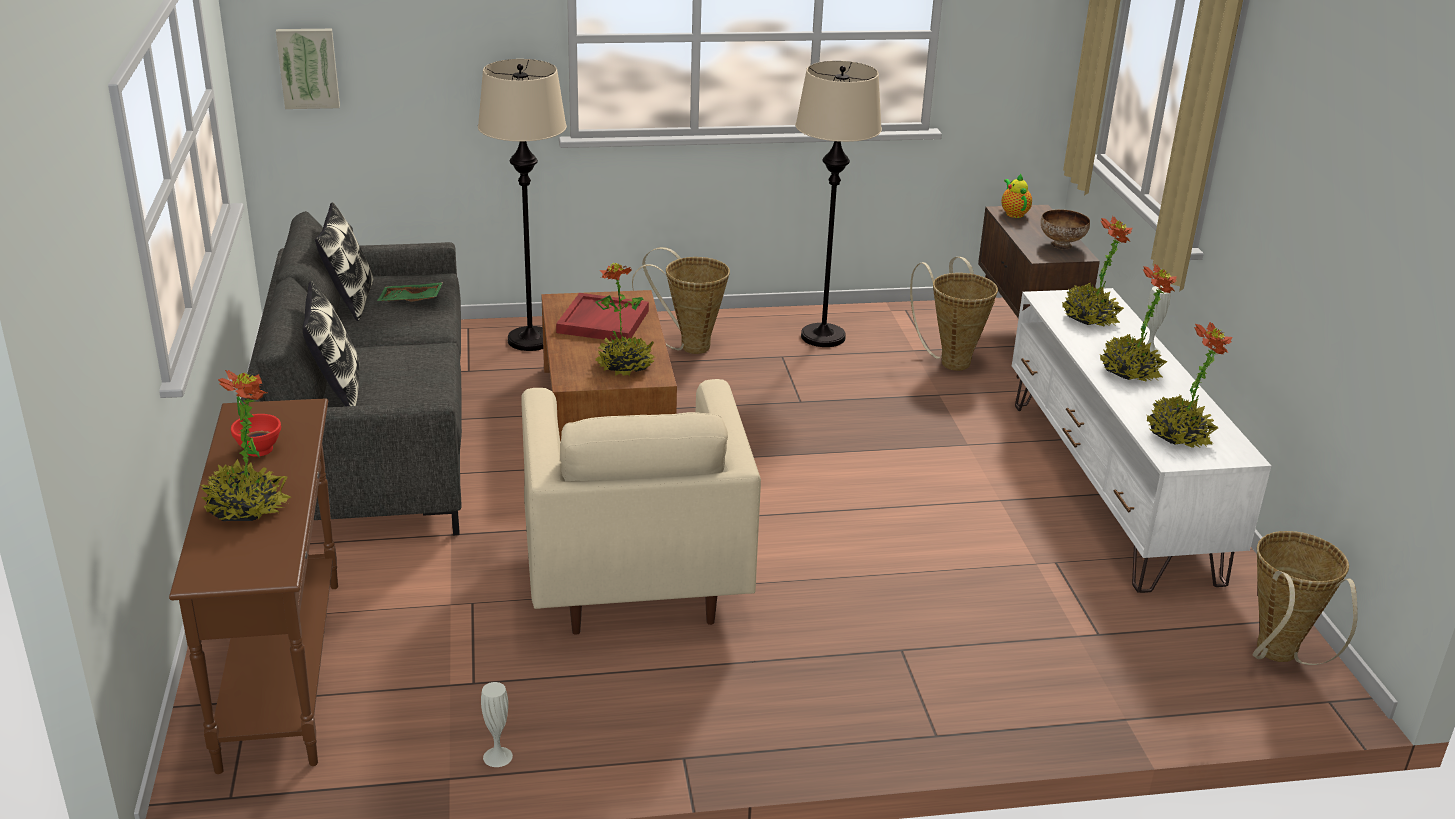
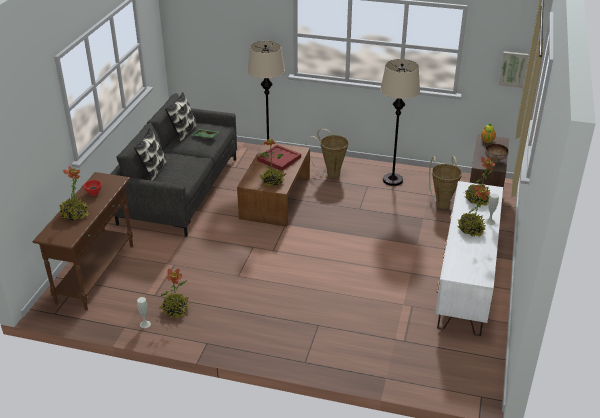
camera: 25 degrees right, 5 degrees up
(308, 68) = (190, 33): picture -> picture (513, 69)
(634, 581) = (237, 271): beige armchair -> none
(1178, 435) = (464, 264): potted plant -> potted plant (175, 310)
(1278, 657) = (475, 372): basket -> none

